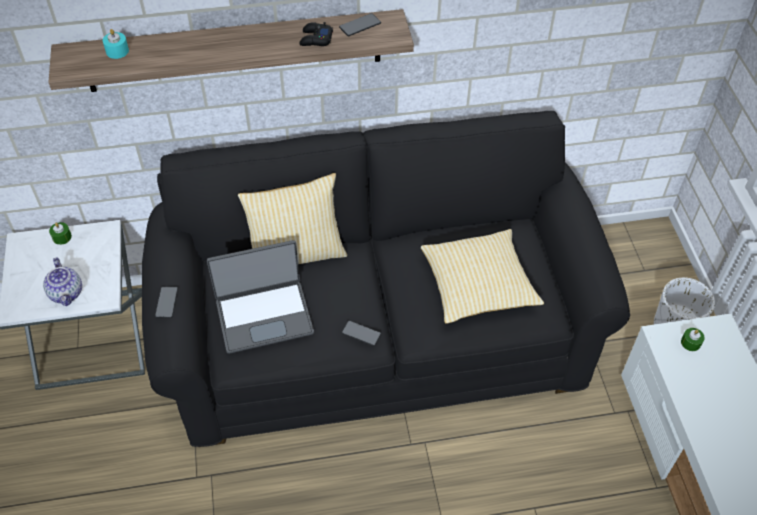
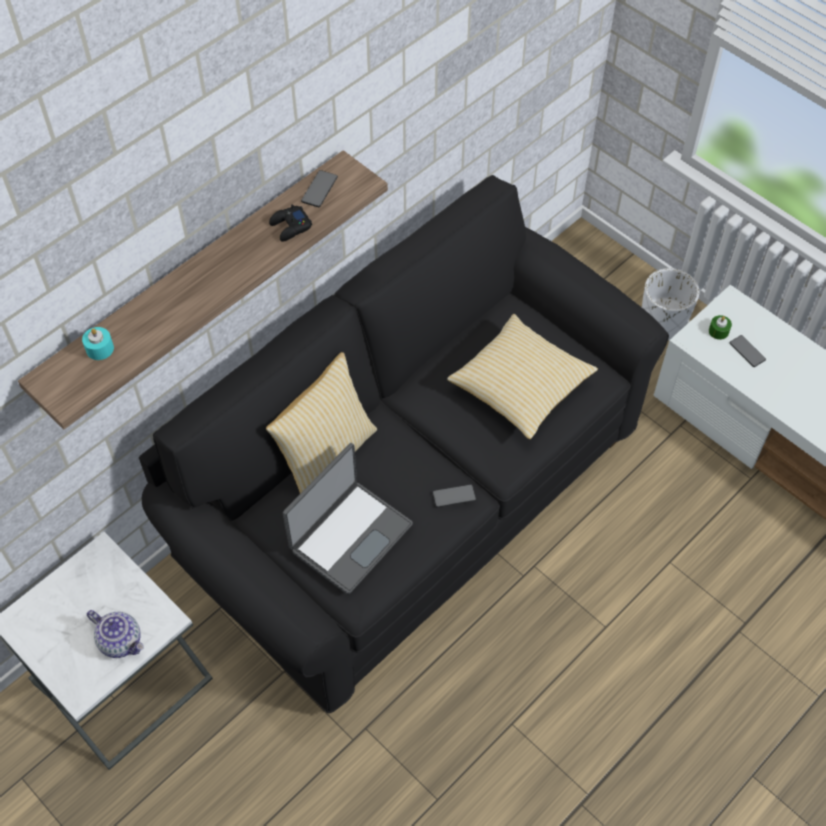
camera: 35 degrees left, 5 degrees up
(62, 237) = (57, 588): green candle -> none
(166, 302) = (259, 582): phone -> phone (747, 351)

